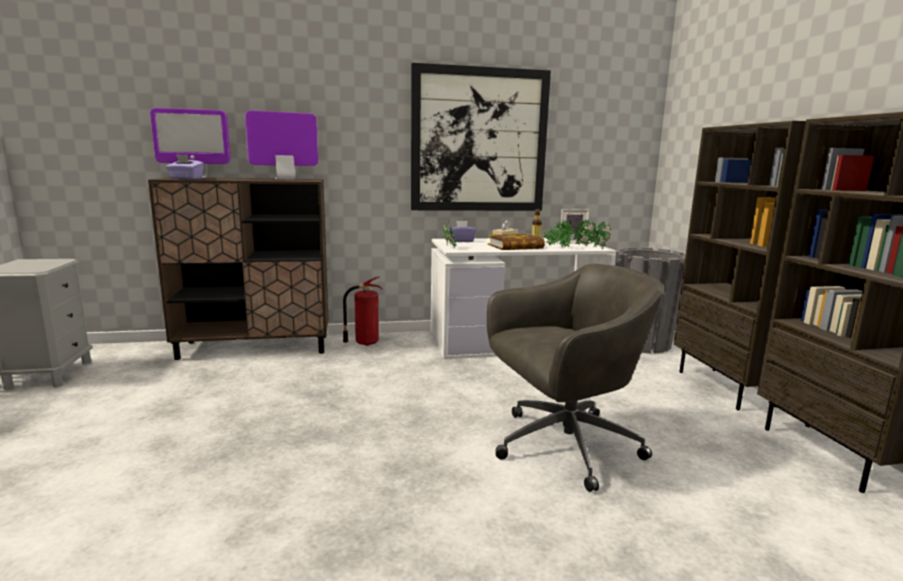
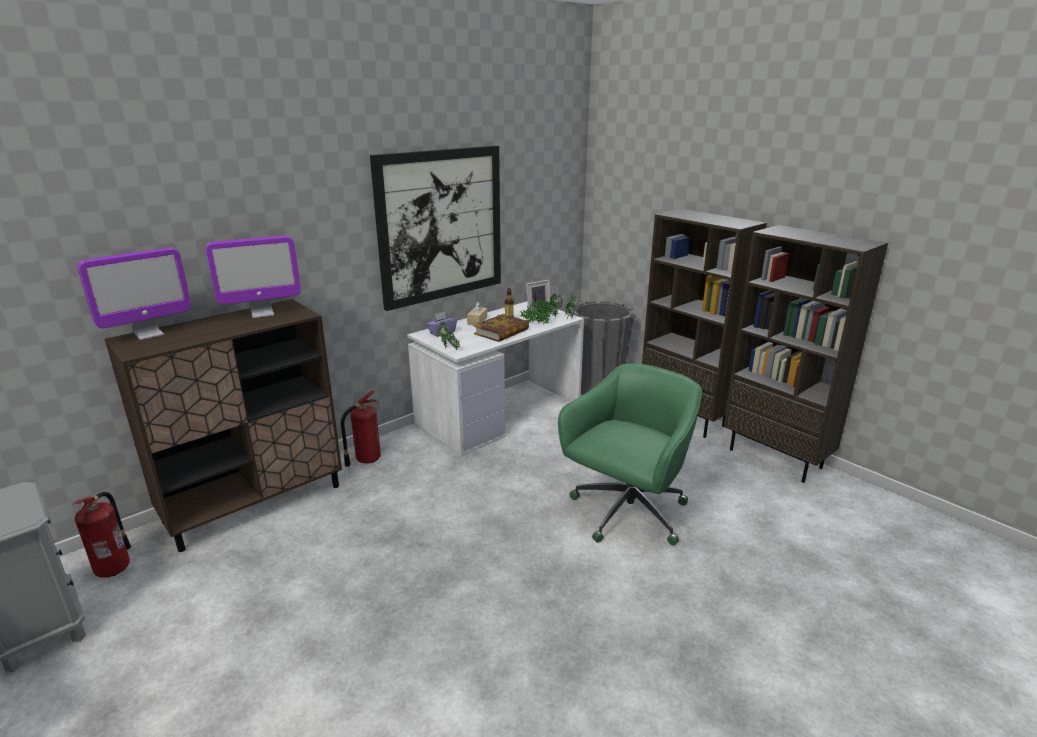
camera: 30 degrees left, 10 degrees up
(131, 356) = (115, 567): none -> fire extinguisher
(186, 178) = (155, 344): purple tissue box -> none
(285, 179) = (262, 313): monitor -> monitor turned 150 degrees counterclockwise
(562, 446) = (627, 513): grey office chair -> green office chair

